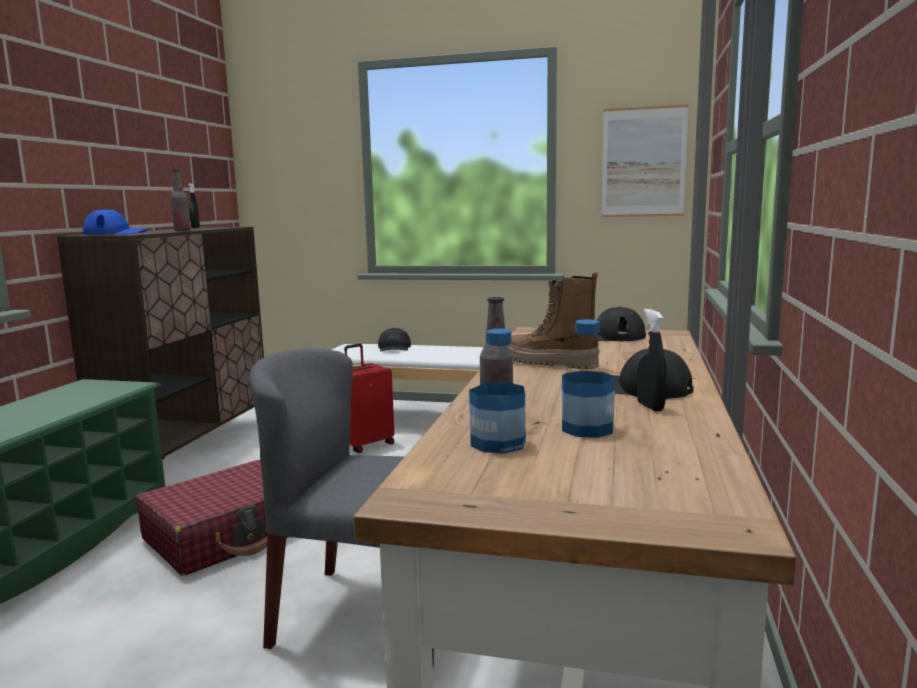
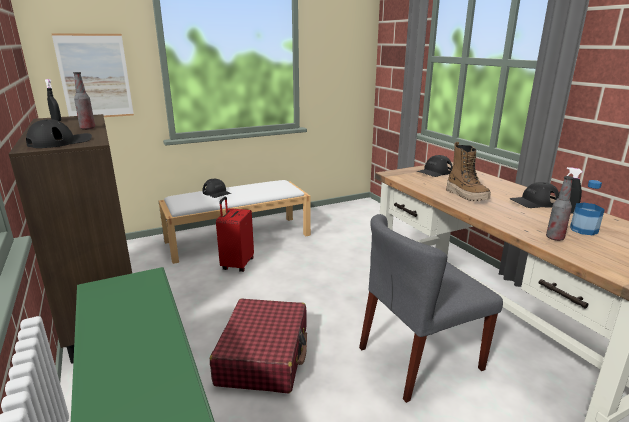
camera: 40 degrees left, 10 degrees up
(116, 233) = (60, 142): blue cap -> black cap
(498, 443) = (585, 248): bottle -> none
(551, 364) = (466, 196): boot -> boot turned 105 degrees counterclockwise
(643, 162) = (346, 57): picture -> picture (95, 76)

